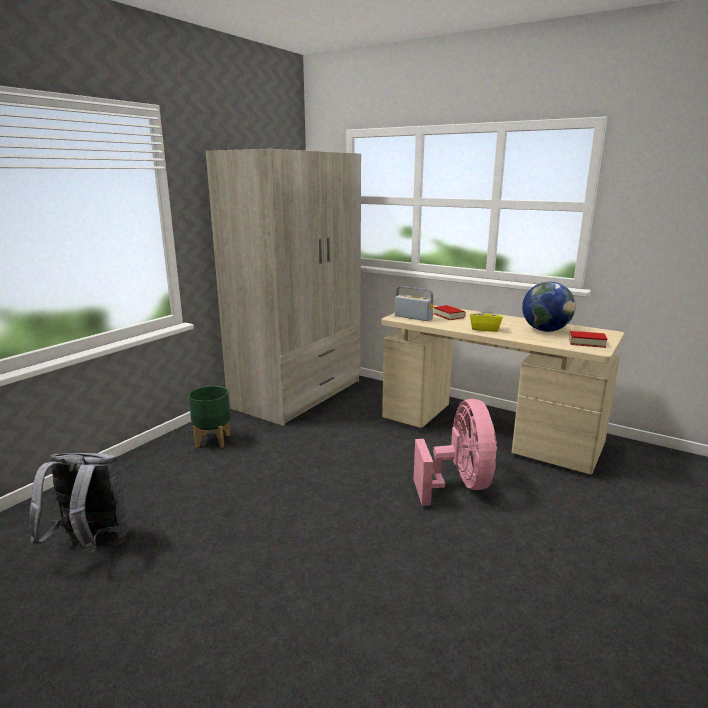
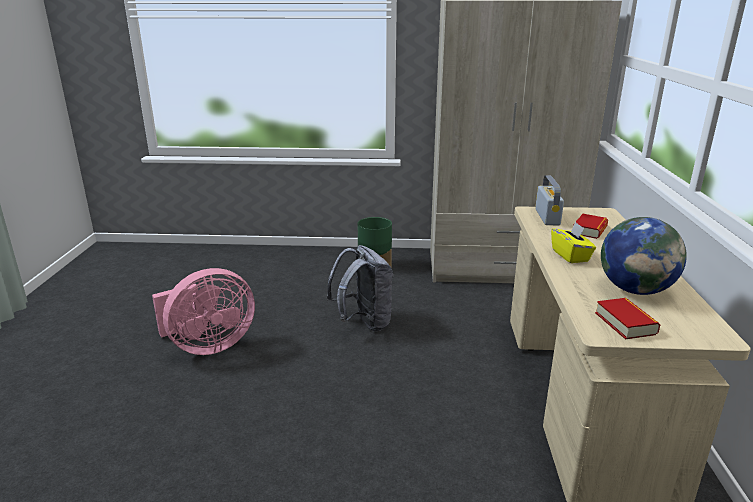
camera: 60 degrees right, 5 degrees up
(91, 546) = (224, 281): grey backpack -> grey backpack (363, 323)
(459, 485) = (437, 405): pink fan -> pink fan (208, 345)

